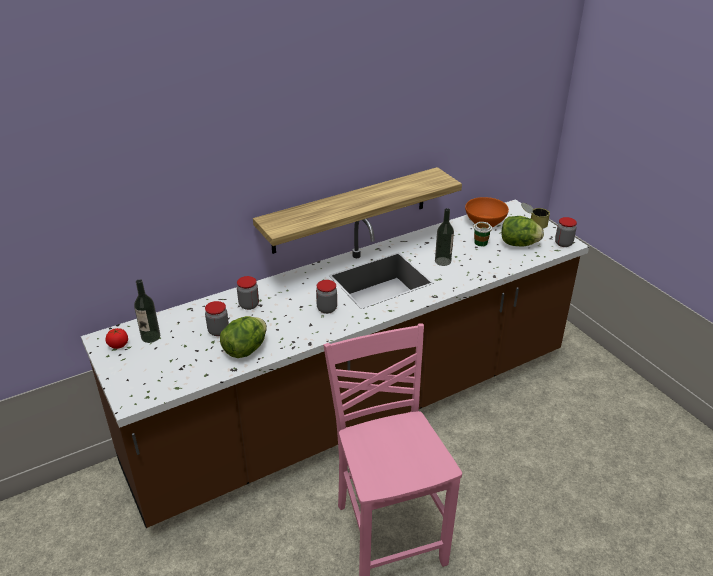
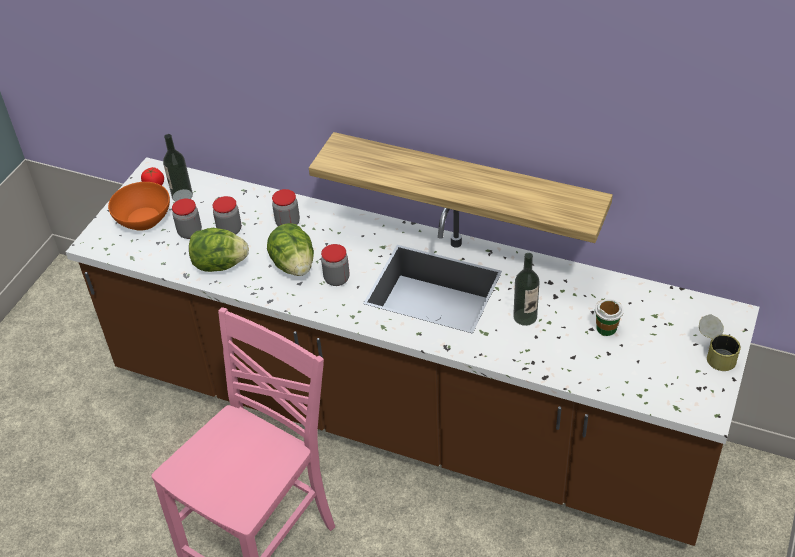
camera: 55 degrees right, 10 degrees up
(485, 222) = (661, 307): orange bowl -> orange bowl (143, 219)
(518, 244) = (645, 364): lettuce -> lettuce (294, 265)
(563, 243) = (701, 407): jar -> jar (190, 232)

